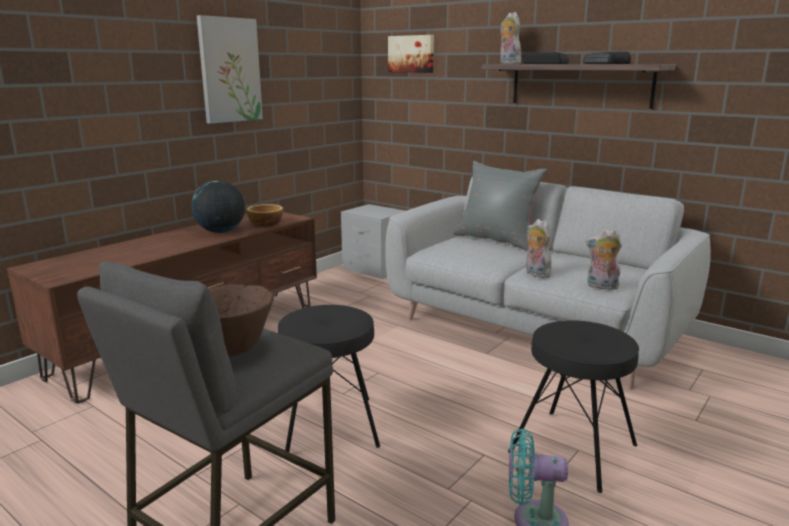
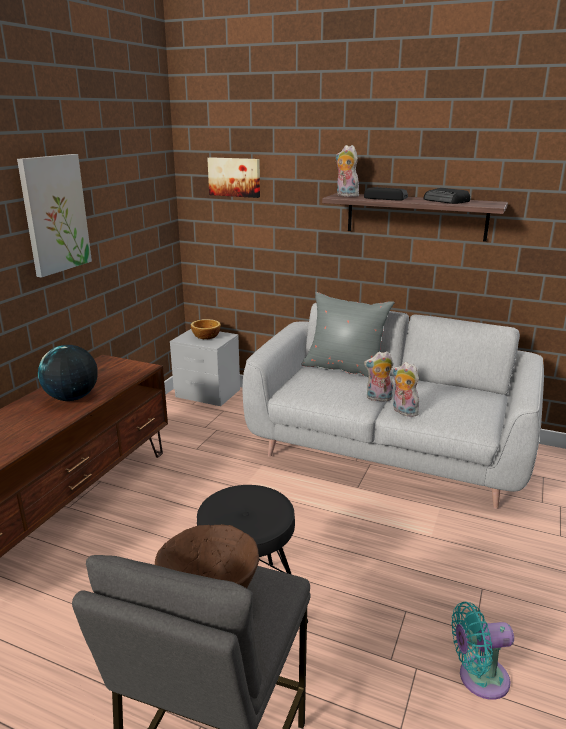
camera: 15 degrees left, 5 degrees up
(265, 223) = (114, 379): bowl -> bowl (205, 336)
(572, 448) = (477, 588): black stool -> none
(601, 287) = (468, 422): plush toy -> plush toy (378, 399)

